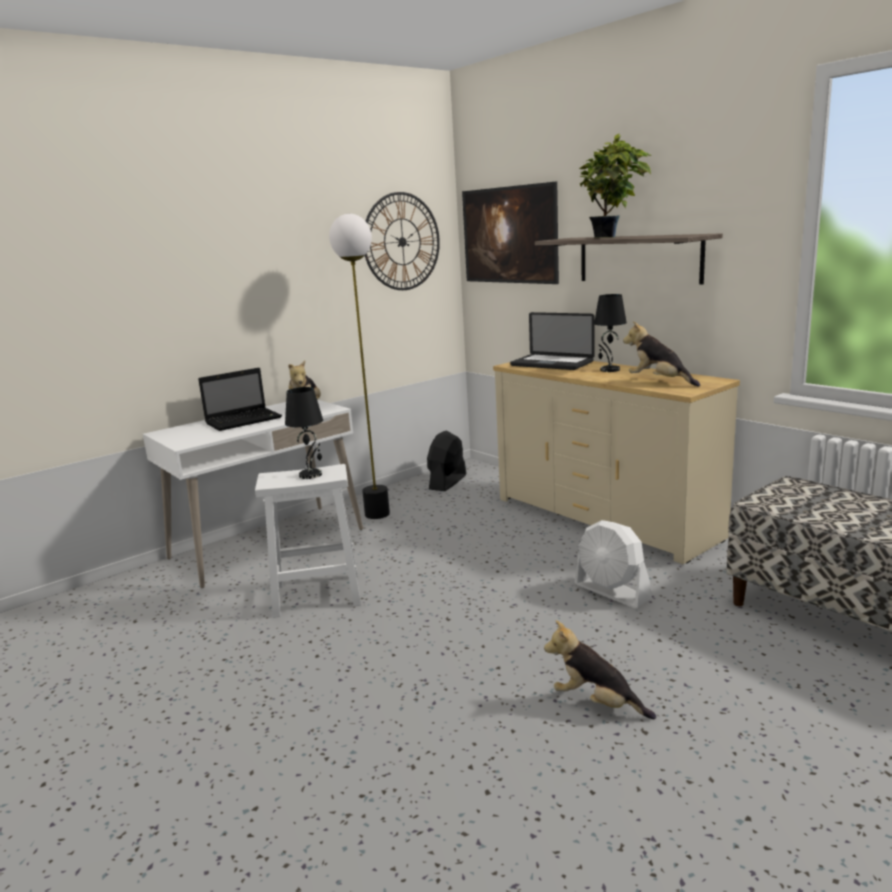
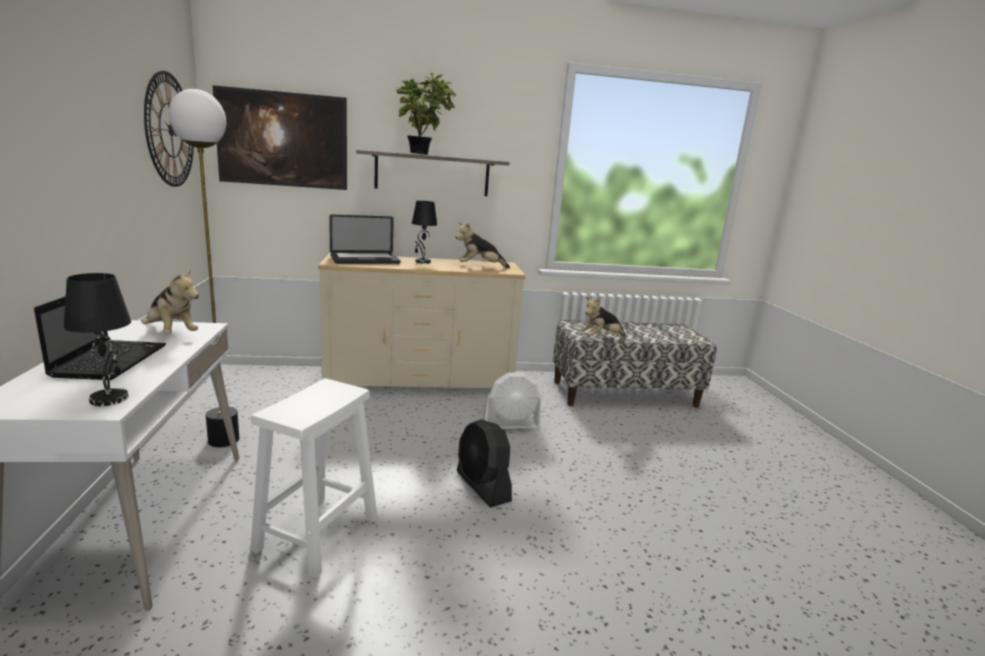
camera: 60 degrees left, 0 degrees up
(311, 475) = (320, 397): black table lamp -> black table lamp (109, 398)
(447, 482) = (241, 390): black fan -> black fan (482, 486)
(596, 703) = (621, 487): plush toy -> plush toy (601, 338)

